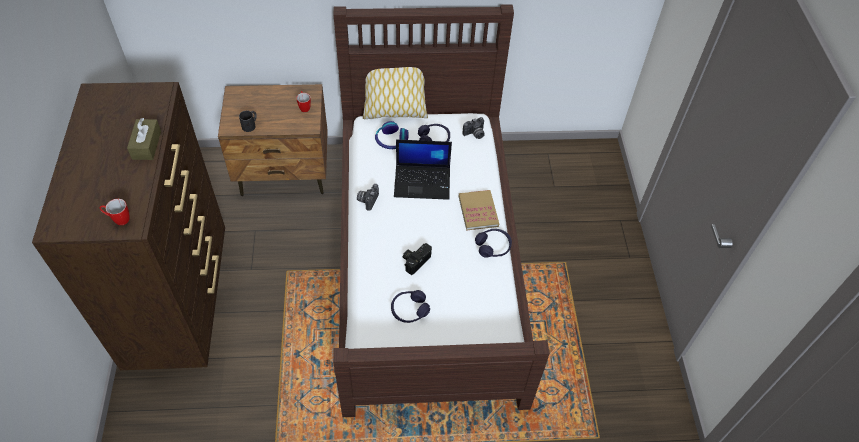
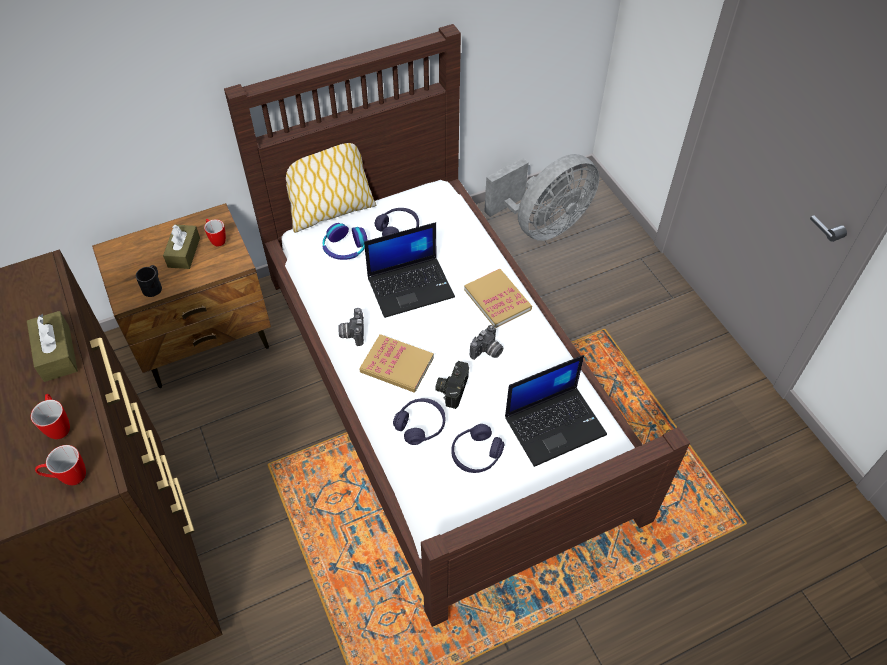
camera: 20 degrees left, 0 degrees up
(128, 188) = (59, 425): none -> mug
(279, 109) = (184, 252): none -> brown tissue box
(386, 232) = (397, 365): none -> book
(474, 134) = (445, 207): camera -> camera (487, 352)
(474, 310) = (555, 424): none -> laptop
(493, 246) = (537, 337): purple headphones -> purple headphones (420, 425)
(557, 172) = (543, 225): none -> grey fan

